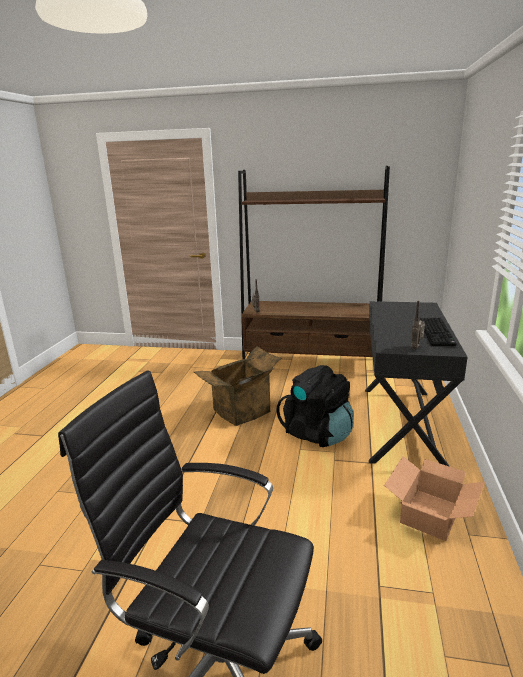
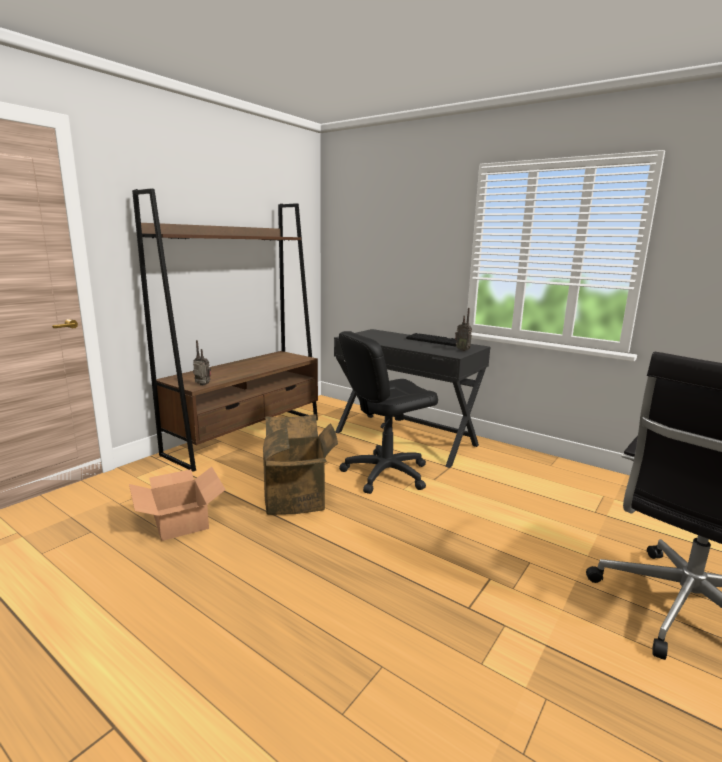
camera: 65 degrees left, 5 degrees down
(317, 433) = (385, 473): black backpack -> black office chair
(431, 514) = (525, 468): cardboard box -> cardboard box (180, 520)

